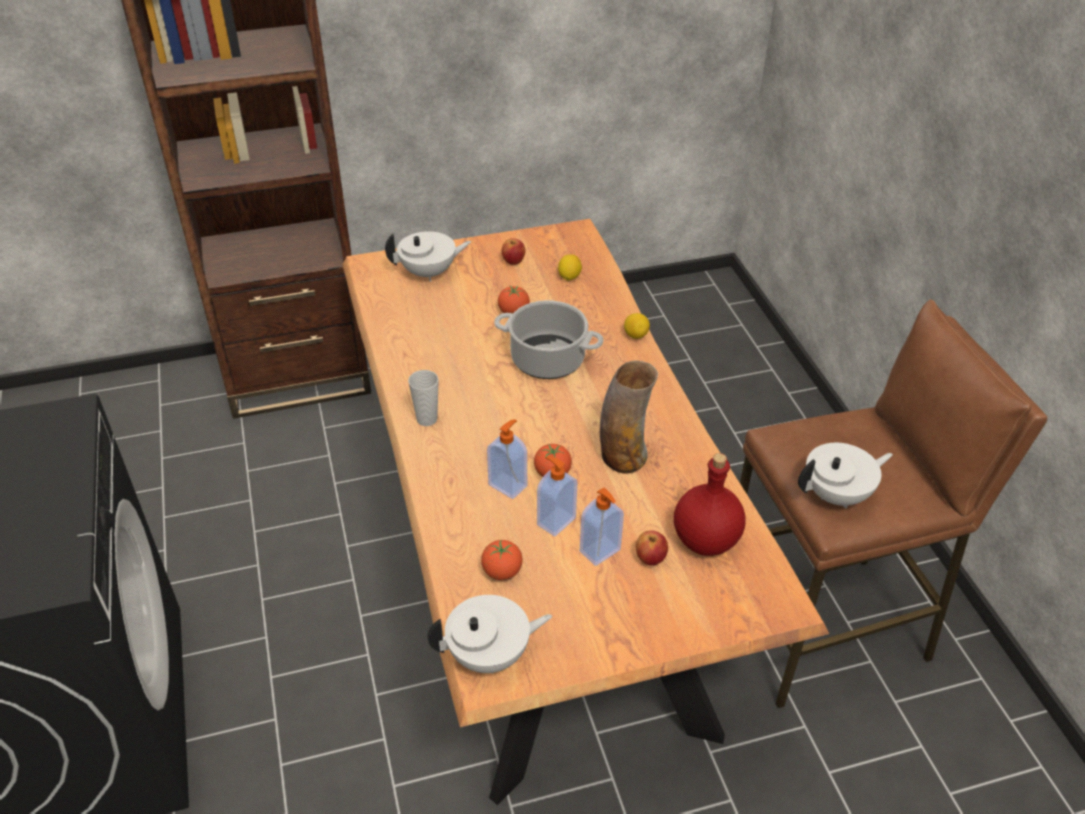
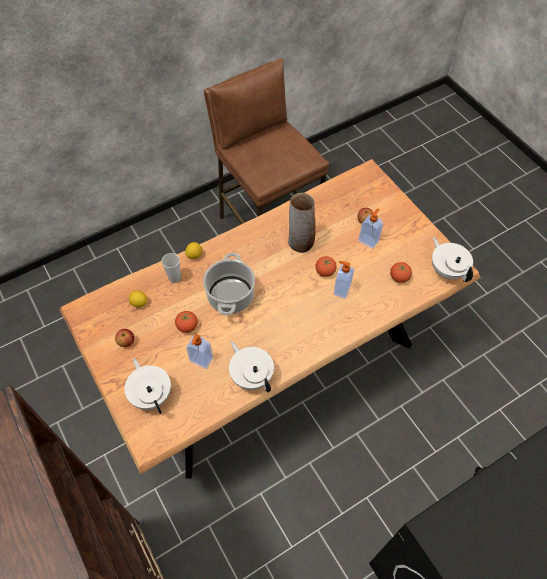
camera: 105 degrees left, 15 degrees up
(427, 419) = (305, 345): cup -> cup (175, 278)
(555, 521) = (357, 263): soap dispenser -> soap dispenser (201, 360)
(704, 540) = (344, 202): red bottle -> none
(837, 495) = (296, 157): white teapot -> white teapot (252, 375)

